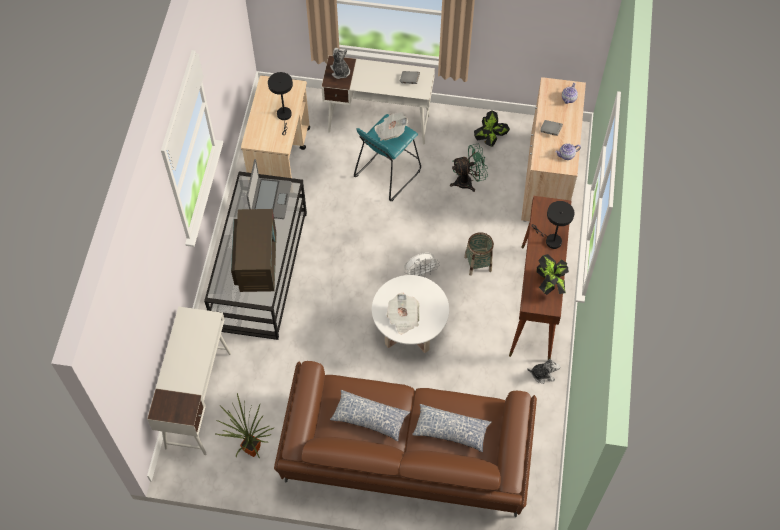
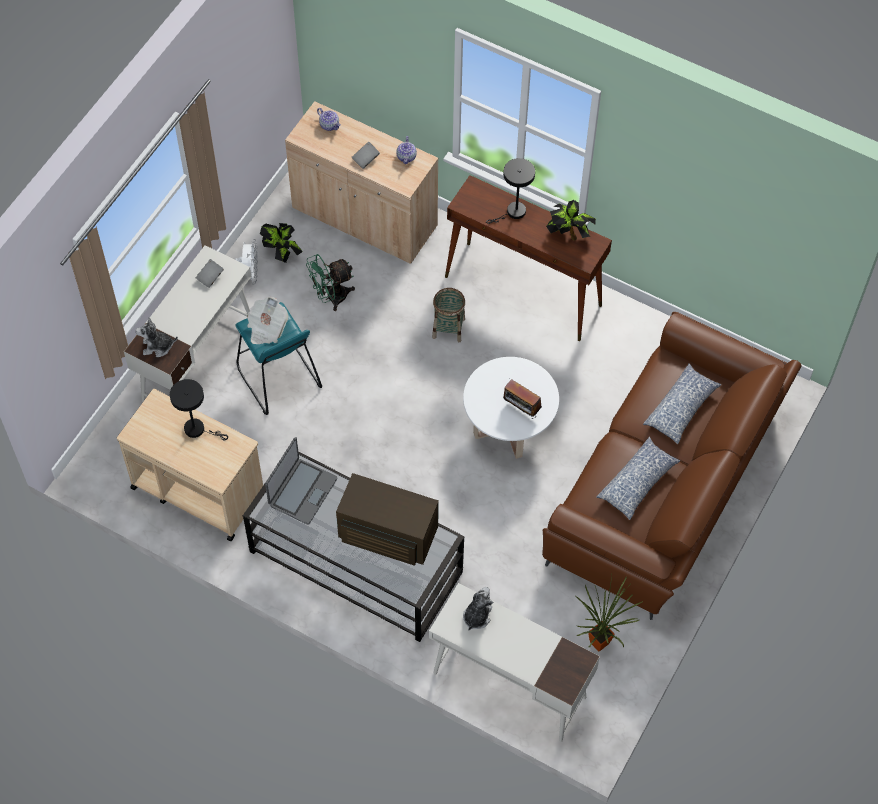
camera: 70 degrees left, 0 degrees up
(270, 199) = (302, 491): laptop -> laptop turned 90 degrees clockwise
(403, 318) = (521, 408): newspaper -> radio
(420, 273) = (436, 391): white fan -> white fan (250, 274)
(468, 181) = (331, 297): green fan -> green fan turned 120 degrees counterclockwise
(543, 374) = (614, 317): plush toy -> plush toy (477, 616)

